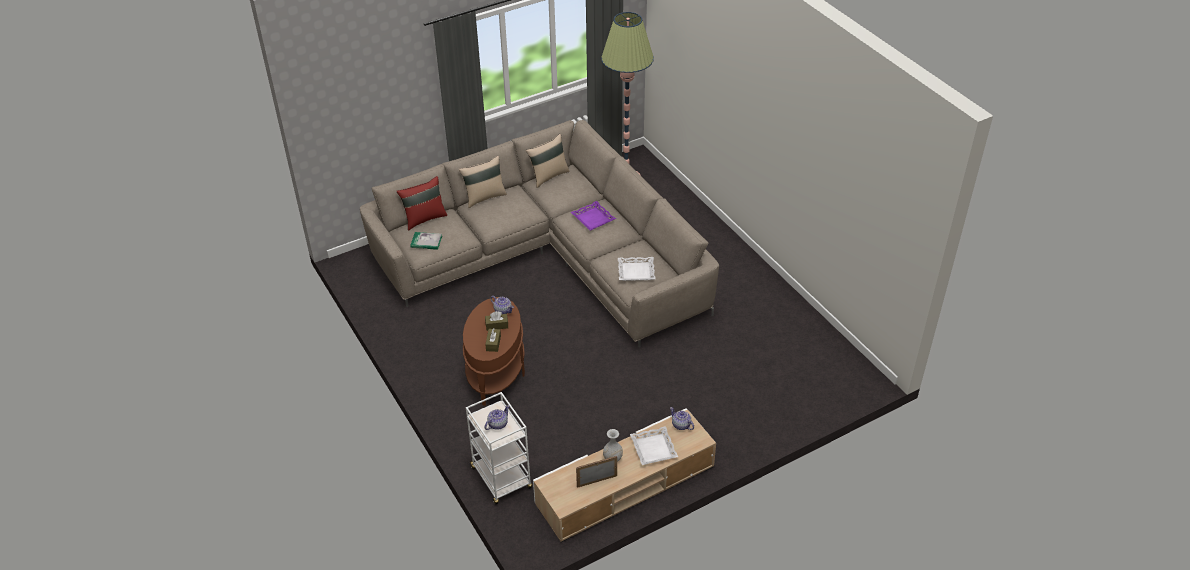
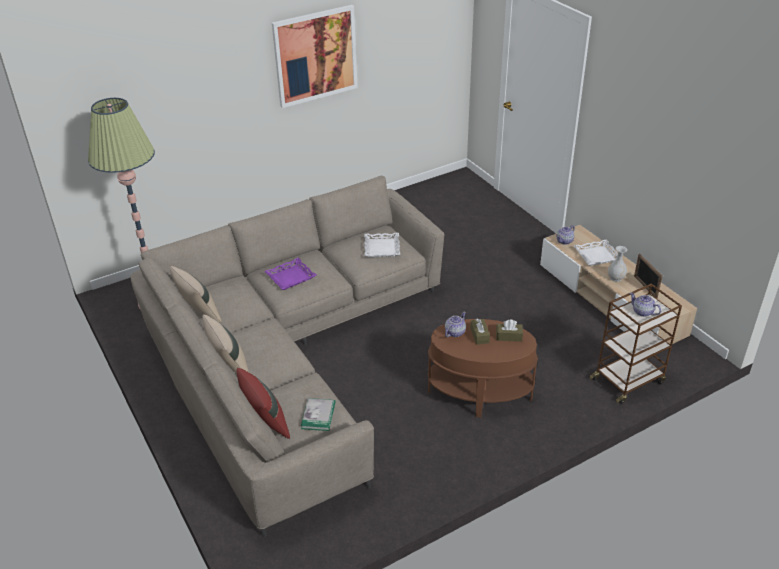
camera: 90 degrees left, 5 degrees down
(501, 479) = (628, 380): white cart -> brown cart
(792, 127) = (315, 56): none -> picture

